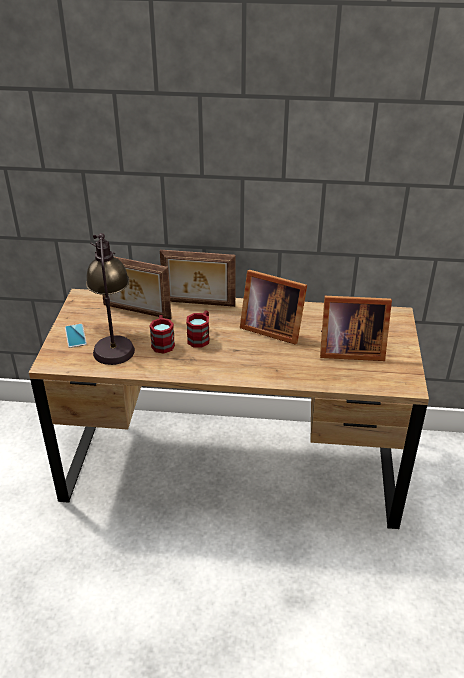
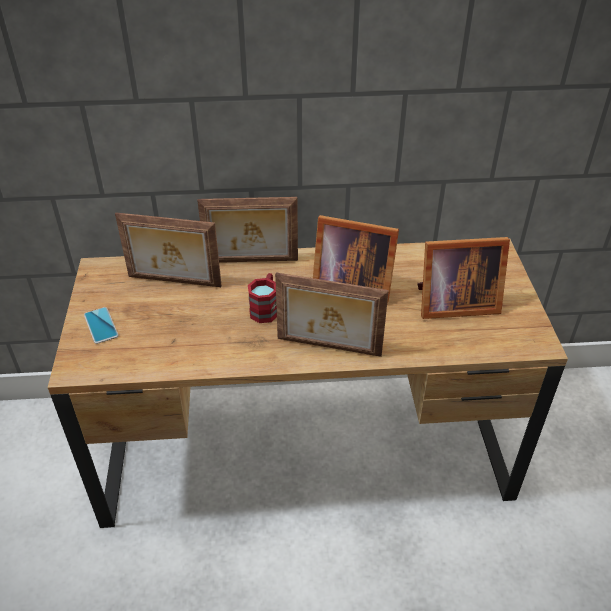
camera: 10 degrees left, 5 degrees up
(113, 341) = (154, 328): table lamp -> none
(162, 342) = (218, 321): red mug -> none
(240, 370) = (328, 348): none -> picture frame

